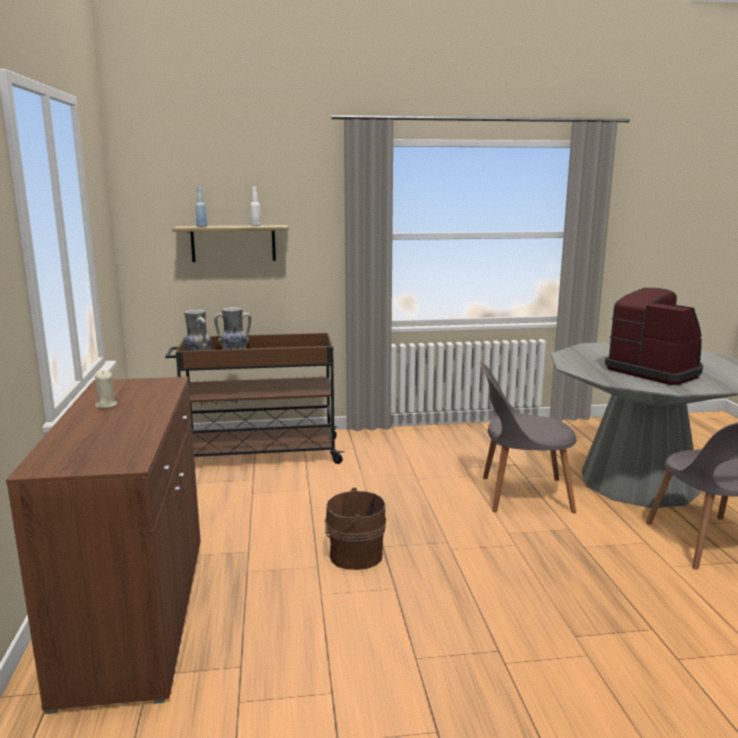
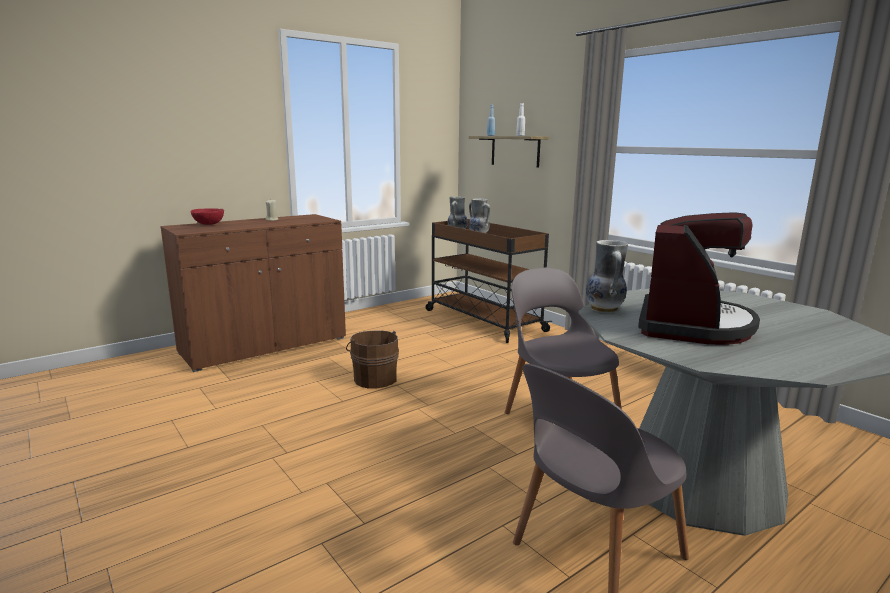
camera: 60 degrees right, 0 degrees up
(71, 444) = (209, 224): none -> red bowl
(604, 379) = (605, 309): none -> vase

